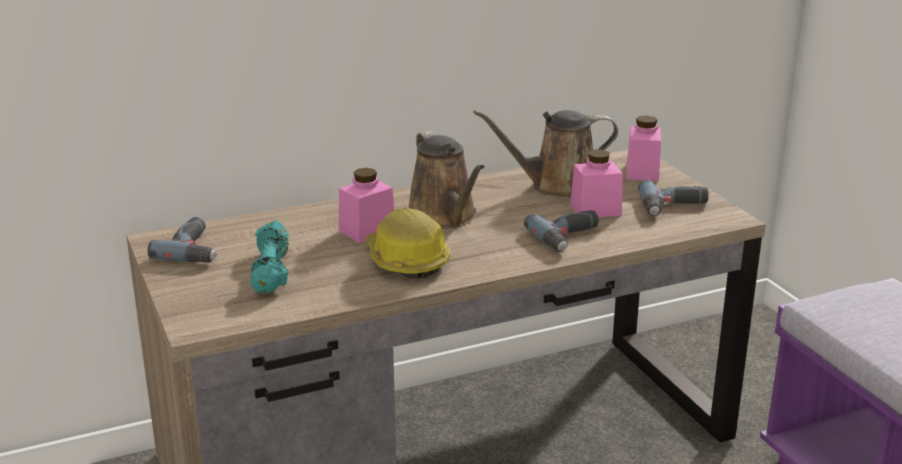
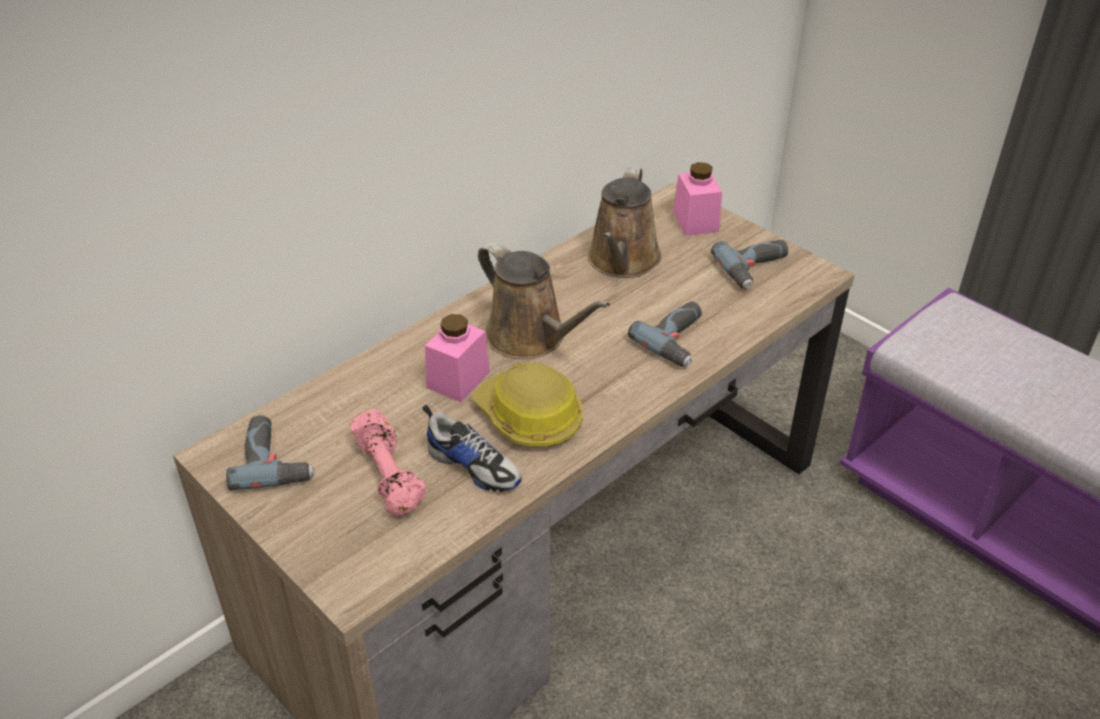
camera: 20 degrees left, 15 degrees up
(272, 272) = (390, 475): turquoise dumbbell -> pink dumbbell
(341, 278) = (474, 465): none -> shoe
(558, 186) = (622, 261): brown watering can -> brown watering can turned 45 degrees counterclockwise
(595, 210) = (681, 290): pink jar -> none

